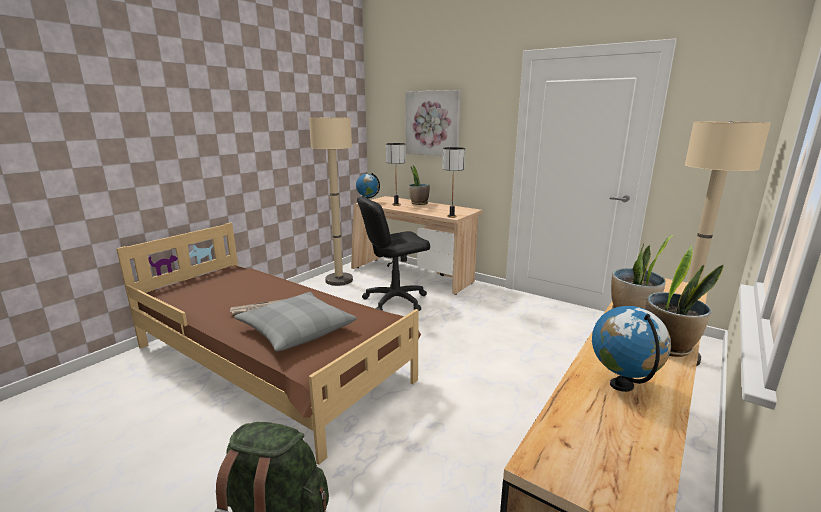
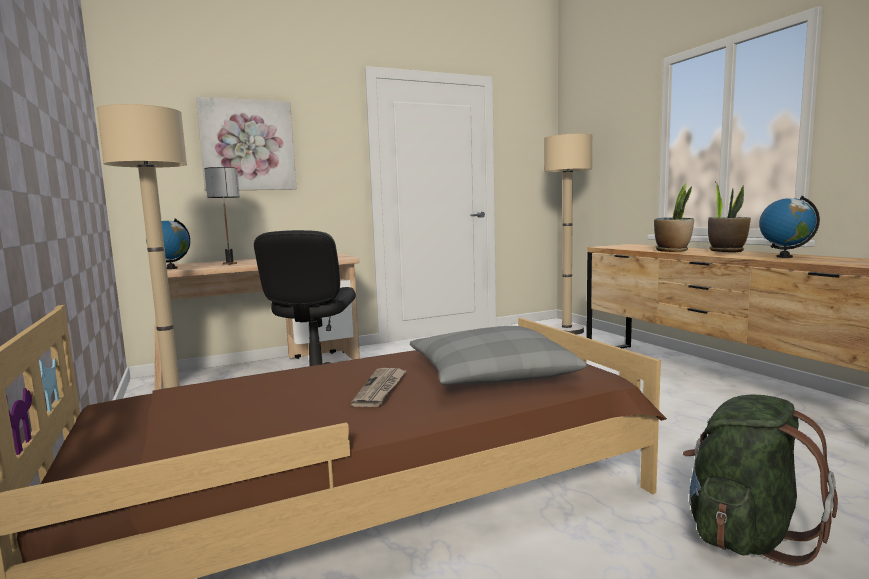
camera: 60 degrees left, 10 degrees down
(419, 203) = (252, 260): potted plant -> none
(451, 216) = (342, 257): table lamp -> none

